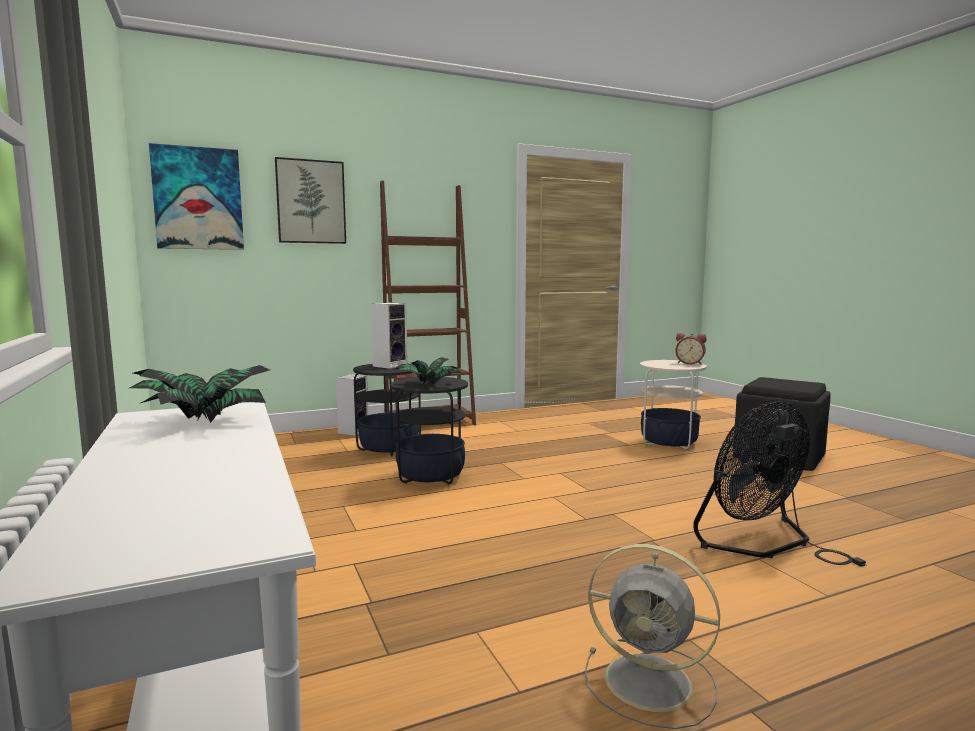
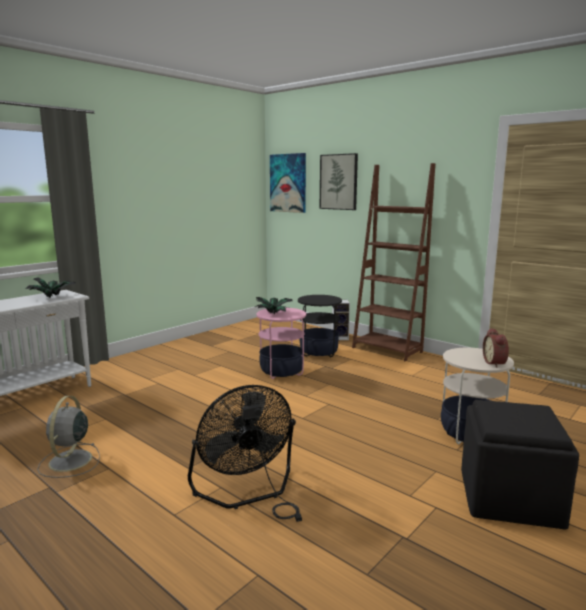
camera: 65 degrees right, 5 degrees up
(390, 365) = (326, 298): speaker -> none
(430, 476) = (281, 372): black side table -> pink side table
(772, 542) = (254, 493): black fan -> black fan turned 60 degrees counterclockwise

